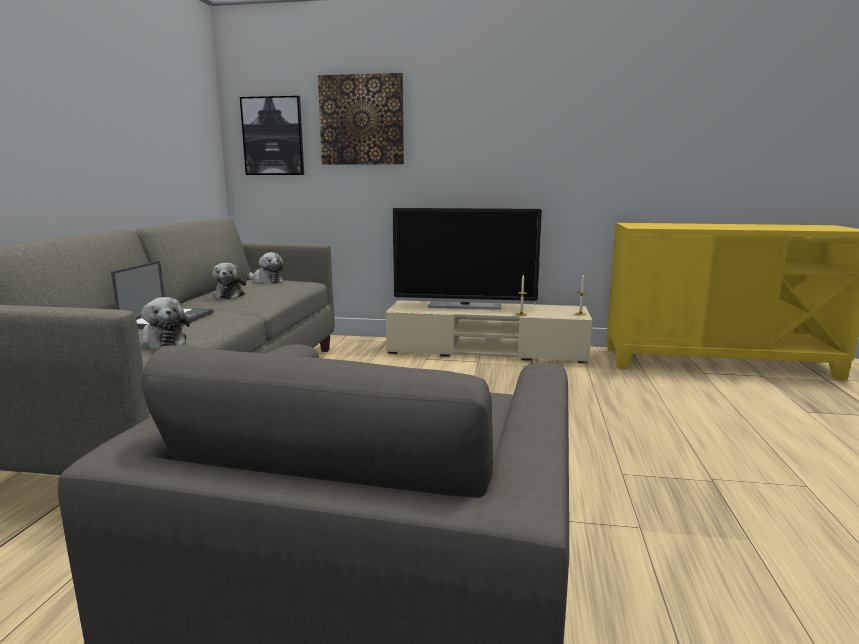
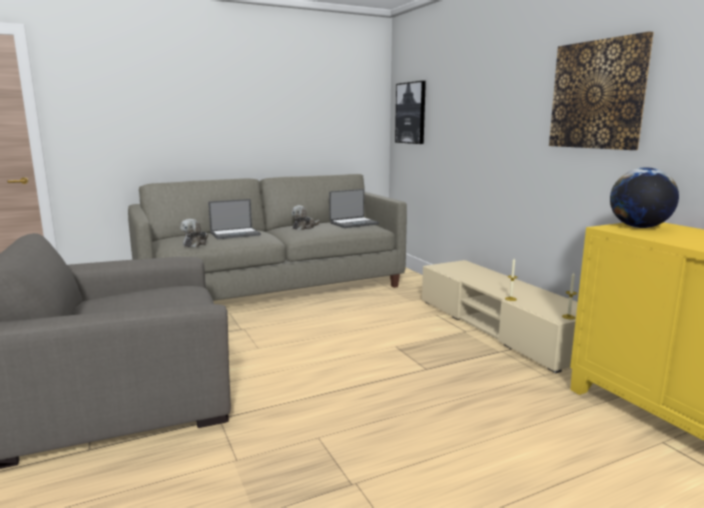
camera: 55 degrees right, 0 degrees up
(266, 281) = (353, 223): plush toy -> laptop
(362, 120) = (456, 98): picture -> picture (597, 95)
(465, 306) = (493, 278): television -> none
(642, 225) = (639, 227): none -> globe

